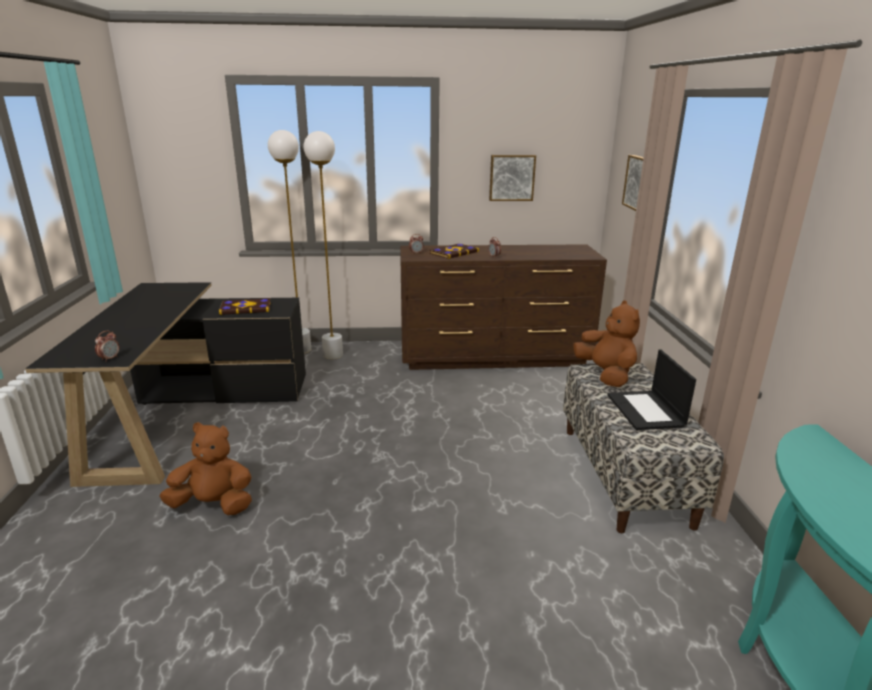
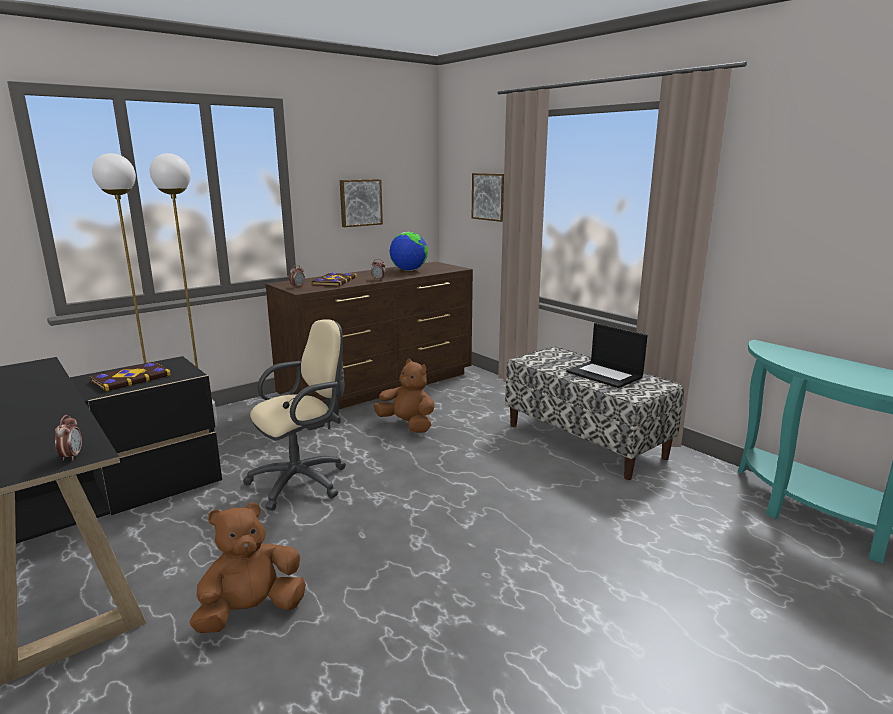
camera: 35 degrees left, 5 degrees down
(346, 422) = (303, 481): none -> beige office chair
(540, 251) = (409, 270): none -> globe
(606, 375) = (544, 359): brown plush toy -> brown plush toy (407, 425)

